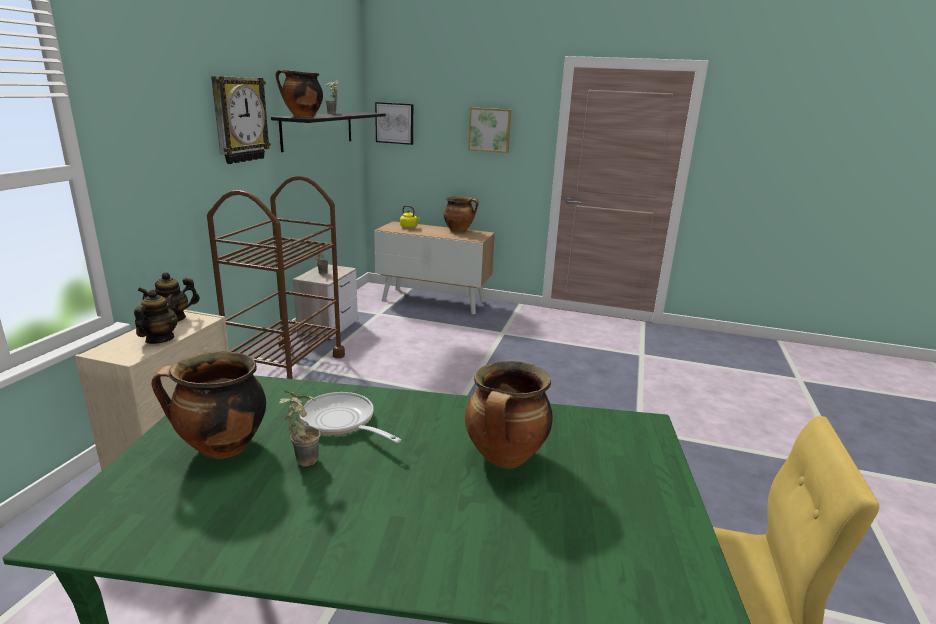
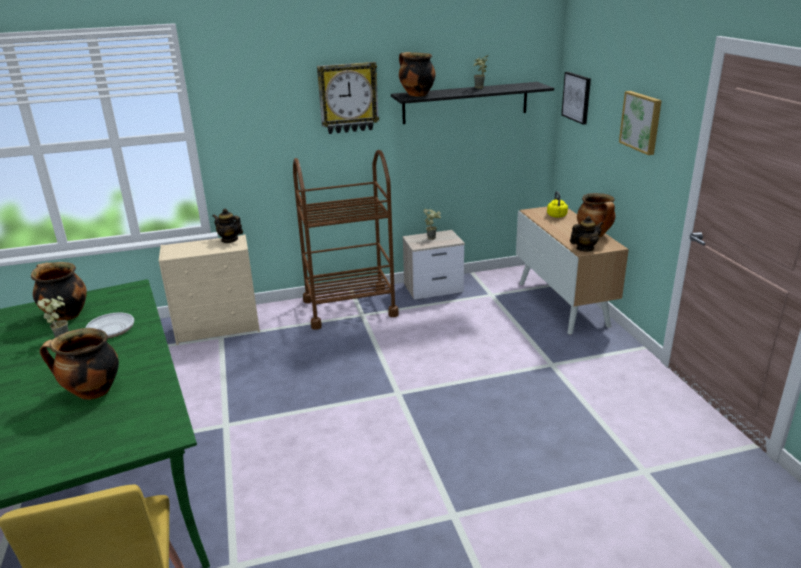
camera: 60 degrees right, 5 degrees up
(159, 339) = (198, 250): teapot -> teapot (584, 248)

